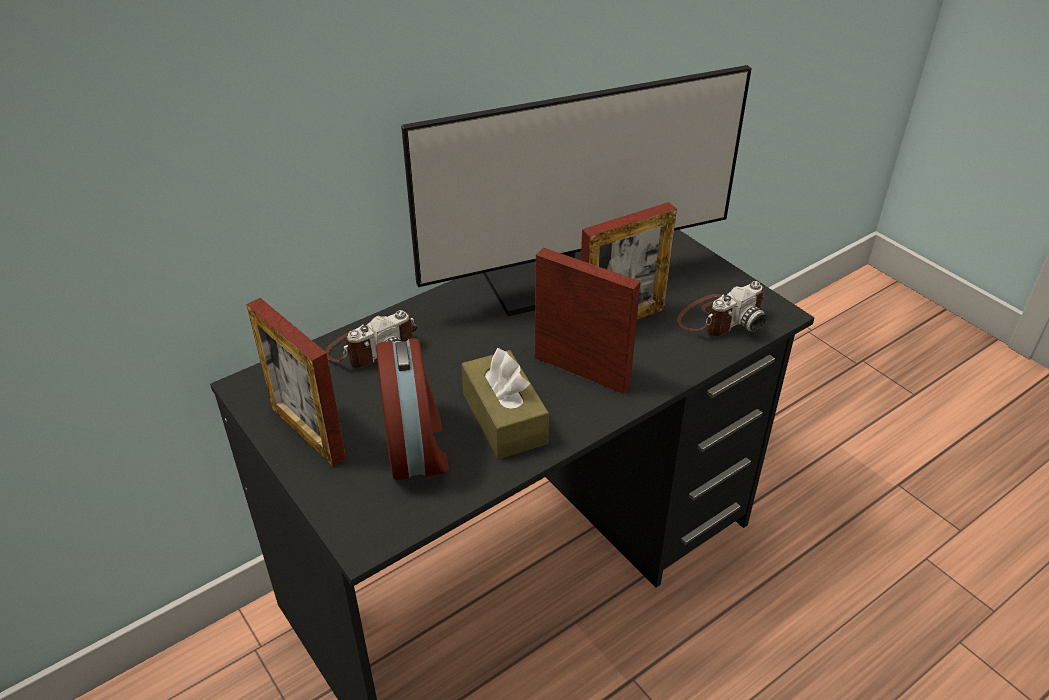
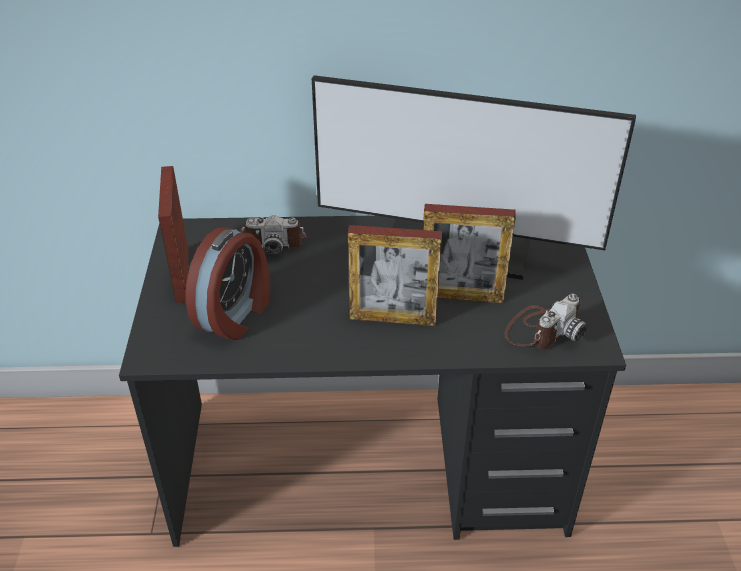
camera: 35 degrees right, 0 degrees up
(504, 418) = (307, 324): brown tissue box -> none
(581, 371) = (392, 318): picture frame -> picture frame turned 120 degrees clockwise
(720, 318) = (542, 329): camera -> camera turned 45 degrees counterclockwise

